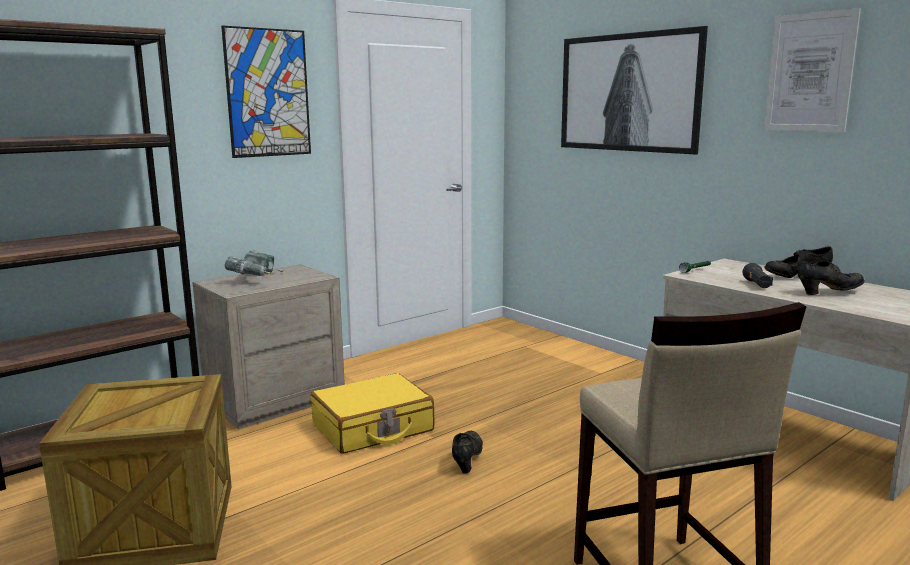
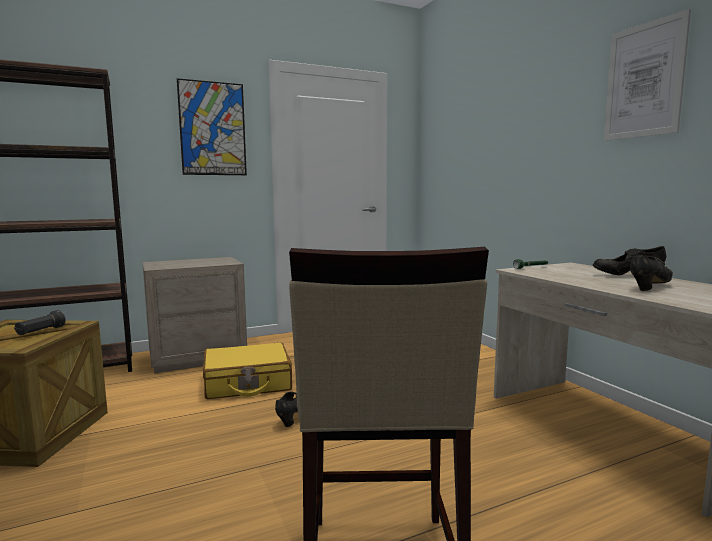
camera: 15 degrees right, 5 degrees down
(257, 278) = (187, 262): power drill -> none
(628, 92) = (498, 124): picture -> none
(757, 285) = (577, 279): black flashlight -> black flashlight (40, 332)
(829, 292) = (649, 287): black shoe -> black shoe turned 45 degrees counterclockwise

